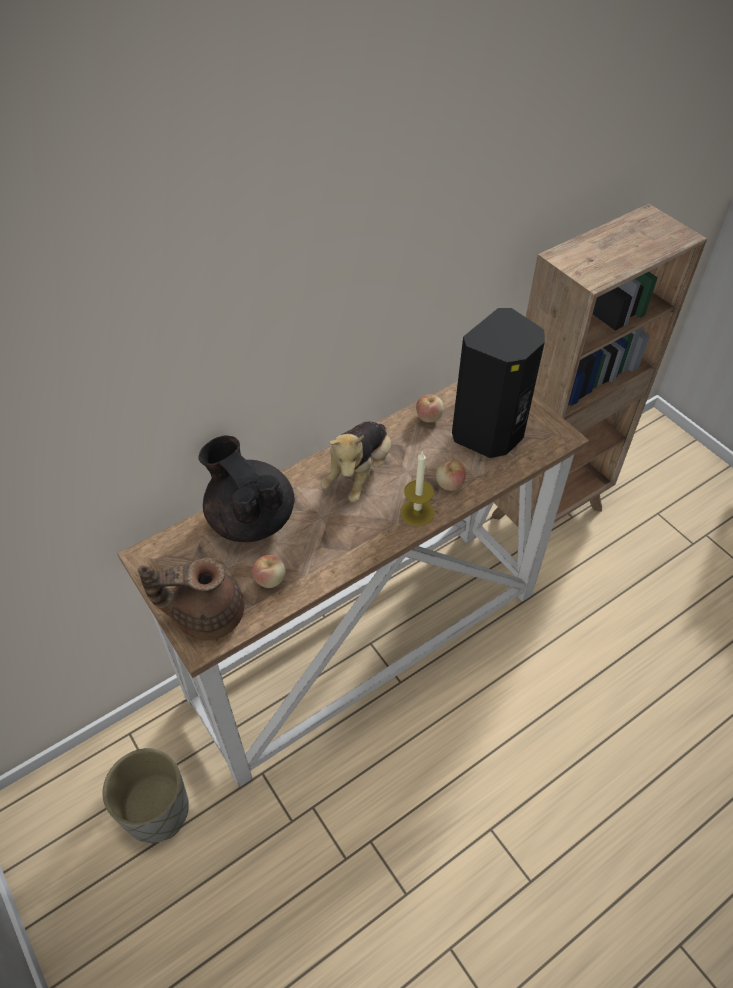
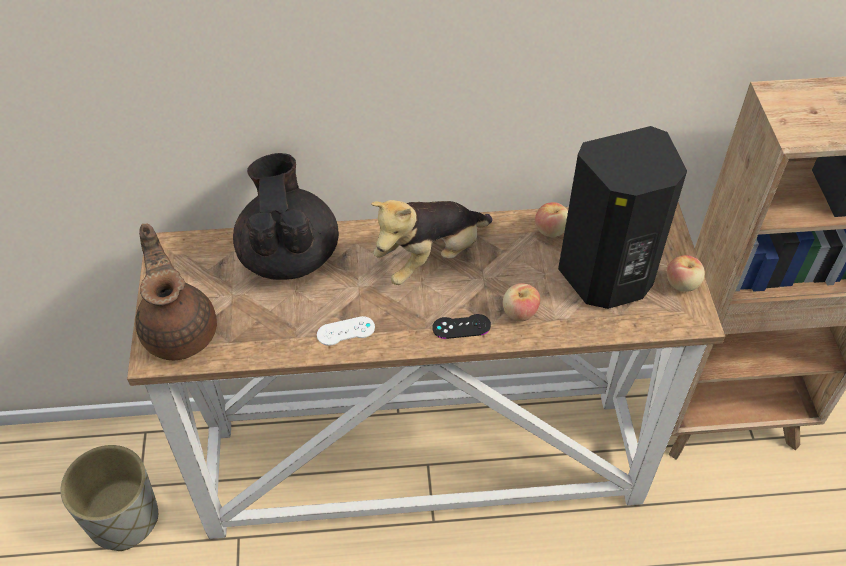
camera: 30 degrees right, 0 degrees up
(206, 614) = (180, 330): brown teapot -> brown teapot turned 45 degrees clockwise
(270, 579) = (263, 325): apple -> apple (682, 284)
(337, 554) = (346, 331): none -> white game controller
(417, 512) = (461, 326): candle -> black game controller

